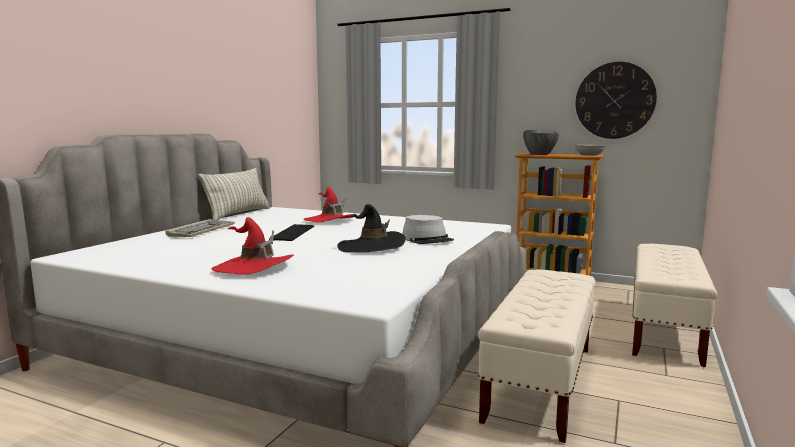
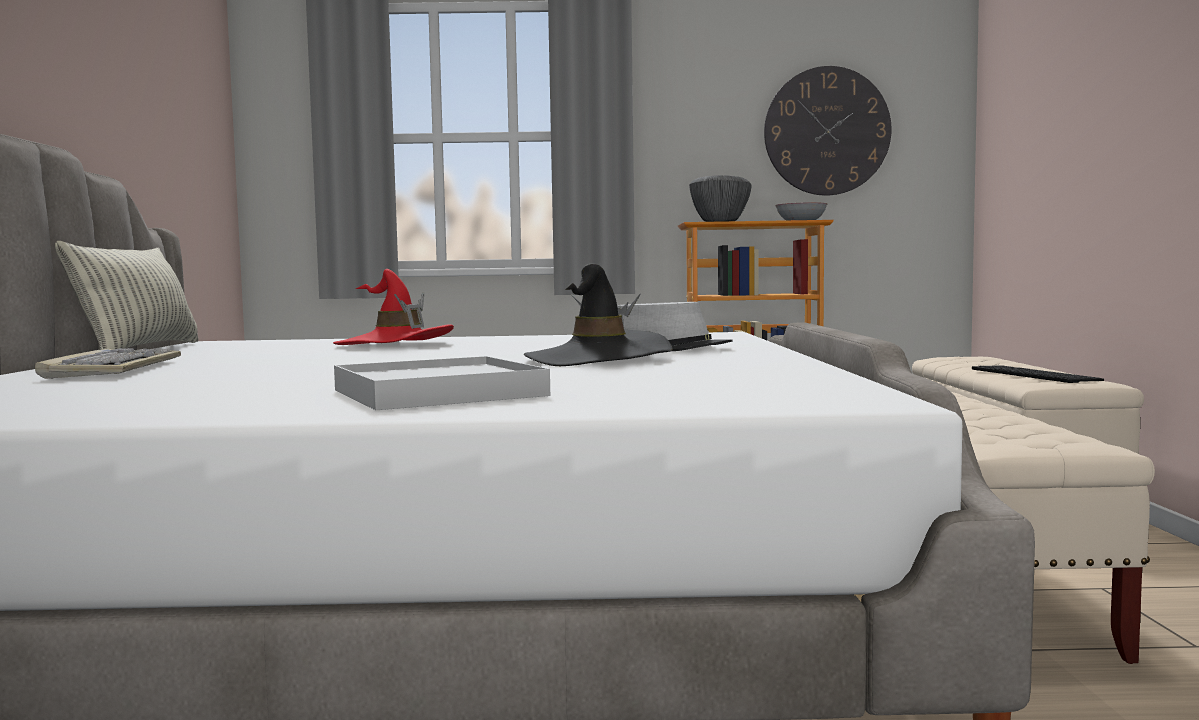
camera: 25 degrees left, 5 degrees down
(253, 268) = (438, 393): red hat -> white tray
(291, 232) = (359, 358): keyboard -> keyboard (1030, 374)

